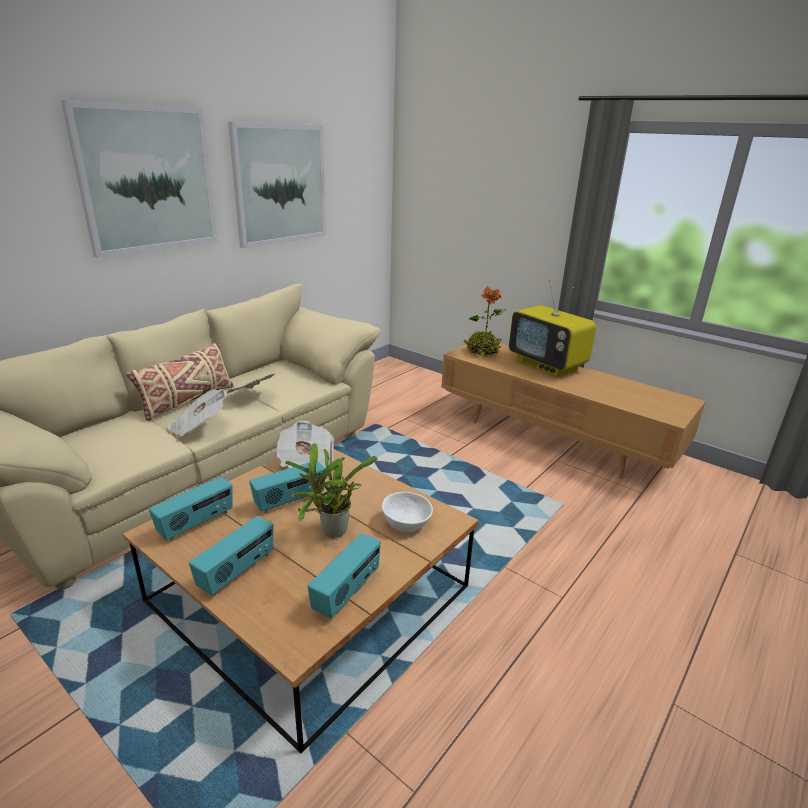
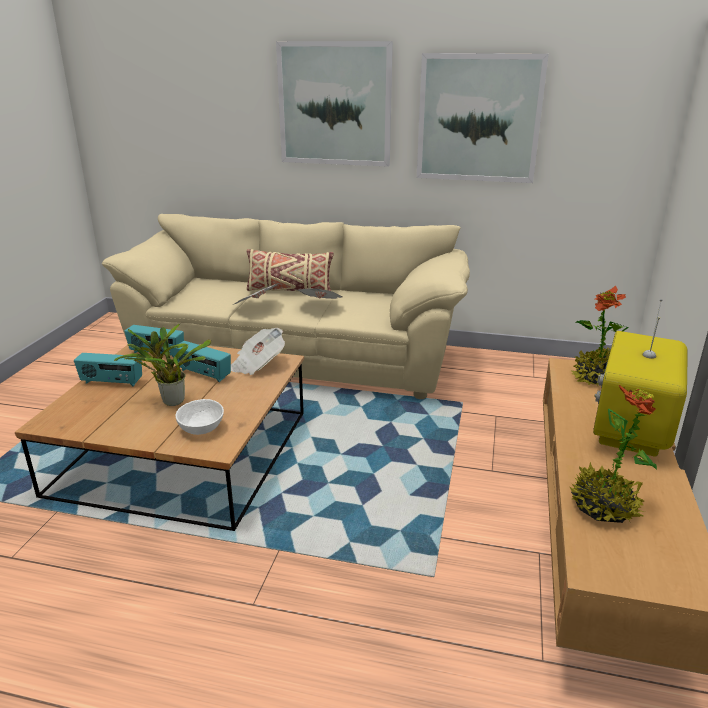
camera: 65 degrees right, 0 degrees up
(347, 592) = (103, 426): radio -> none
(618, 397) = (604, 507): none -> potted plant

